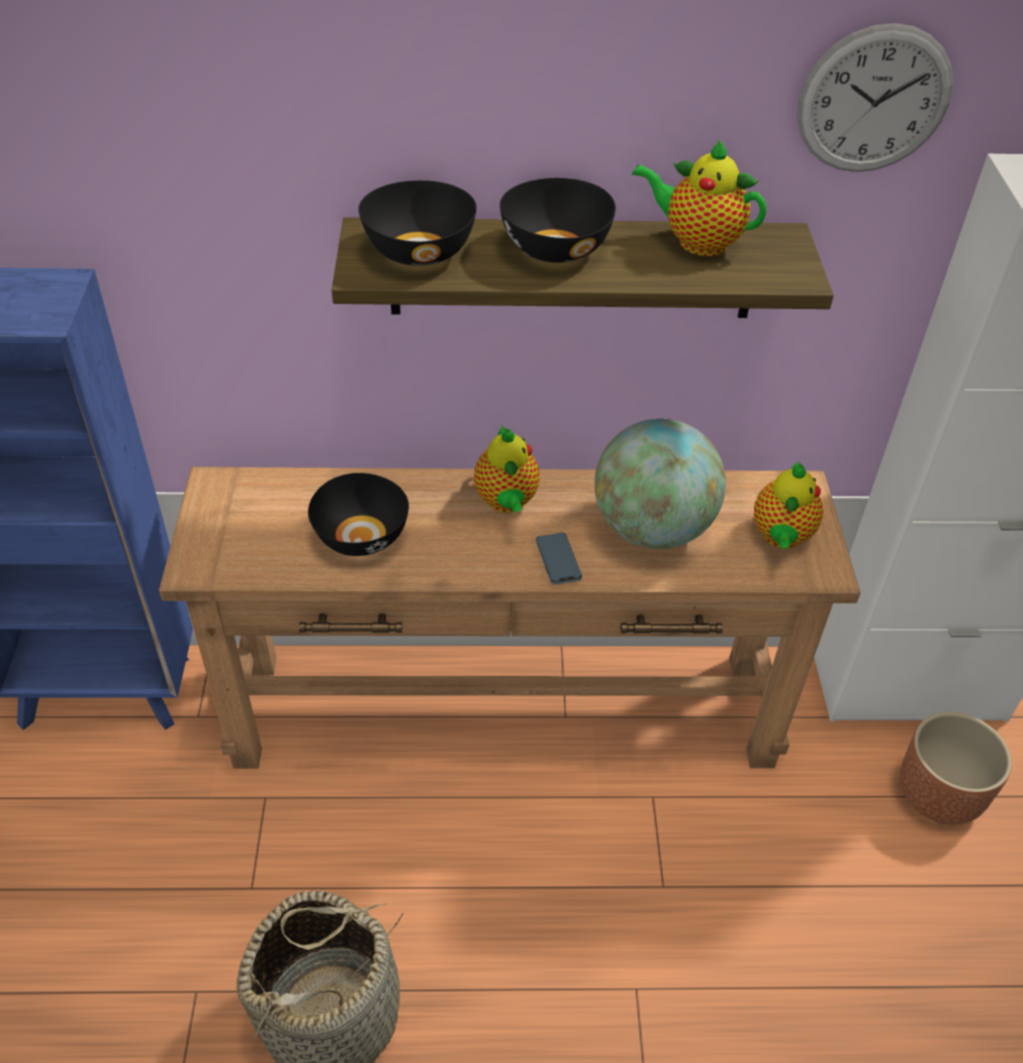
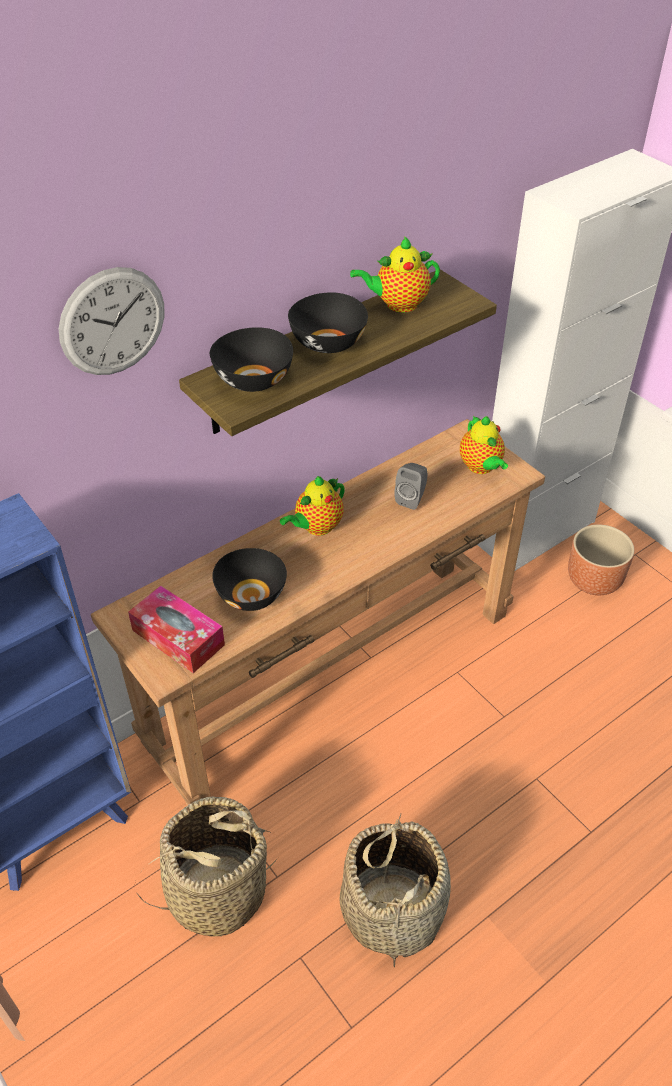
camera: 35 degrees left, 0 degrees up
(183, 859) = (216, 891): none -> basket
(244, 538) = (178, 637): none -> tissue box
(506, 502) = (316, 527): teapot -> teapot turned 90 degrees clockwise
(558, 561) = (379, 545): phone -> none
(652, 529) = (411, 499): globe -> grey speaker
(874, 100) = (464, 182): wall clock -> wall clock (112, 322)

